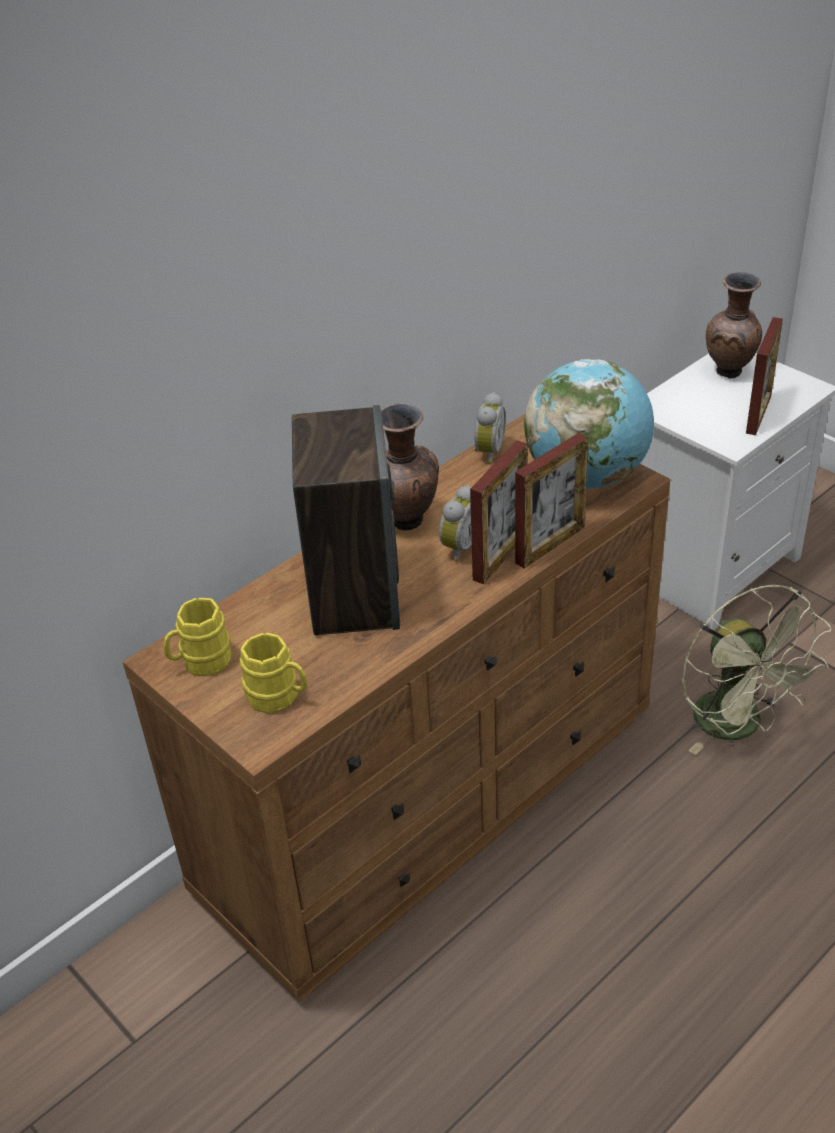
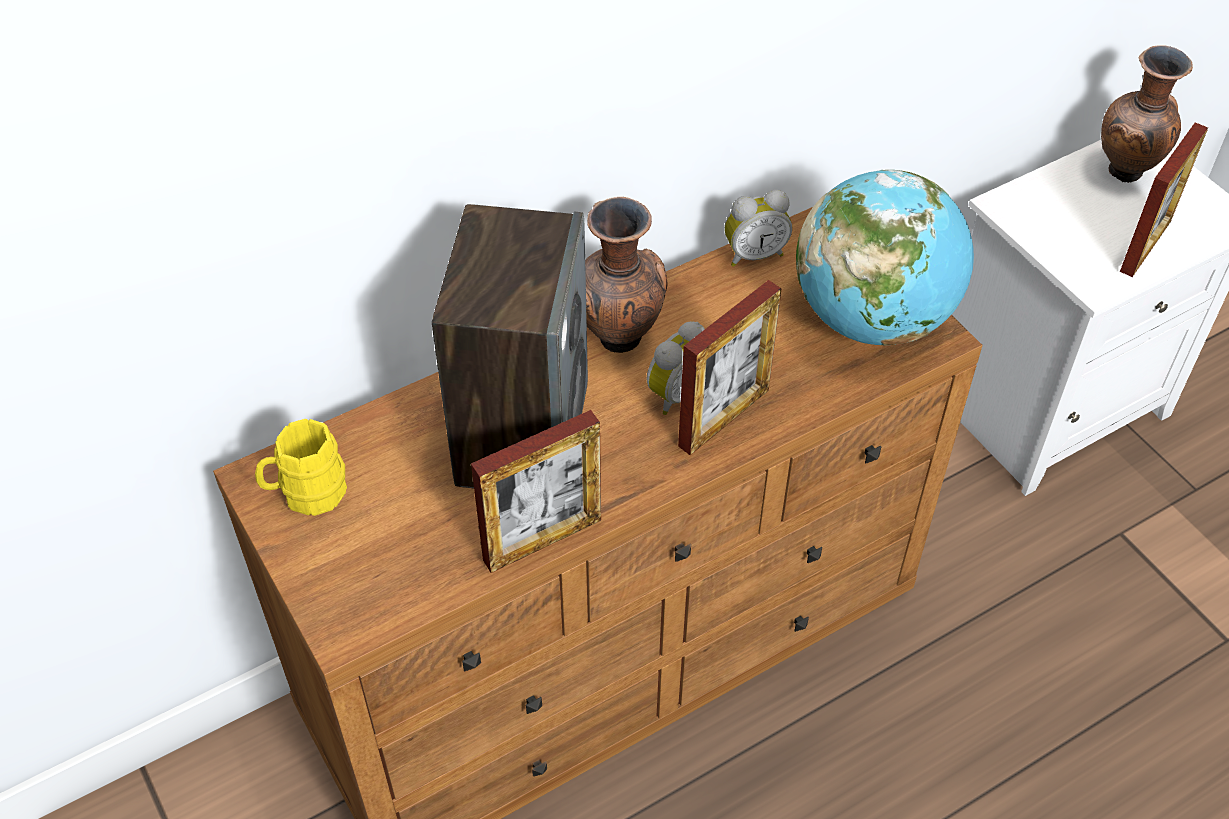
camera: 10 degrees right, 10 degrees up
(279, 697) = (386, 567): yellow mug -> none
(487, 452) = (753, 254): alarm clock -> alarm clock turned 45 degrees clockwise
(550, 545) = (793, 414): picture frame -> picture frame (542, 540)
(738, 726) = (1021, 636): green fan -> none

